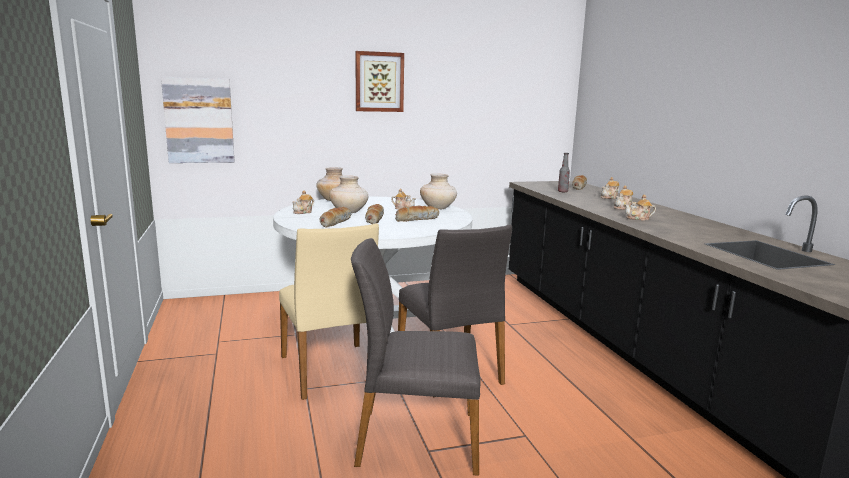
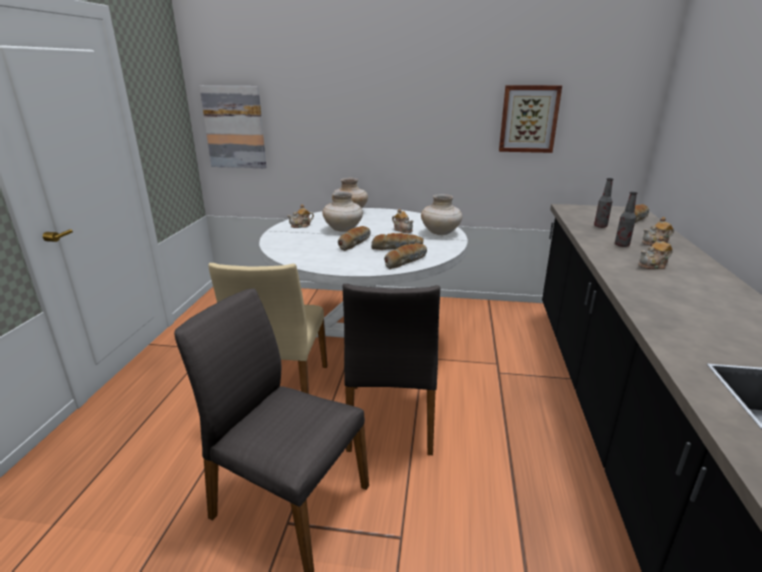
camera: 25 degrees right, 10 degrees up
(335, 222) = (312, 243): bread -> bread (405, 261)
(379, 82) = (406, 85): picture -> picture (528, 119)
(590, 200) = (621, 245): none -> bottle
(638, 218) = (653, 291): teapot -> none

